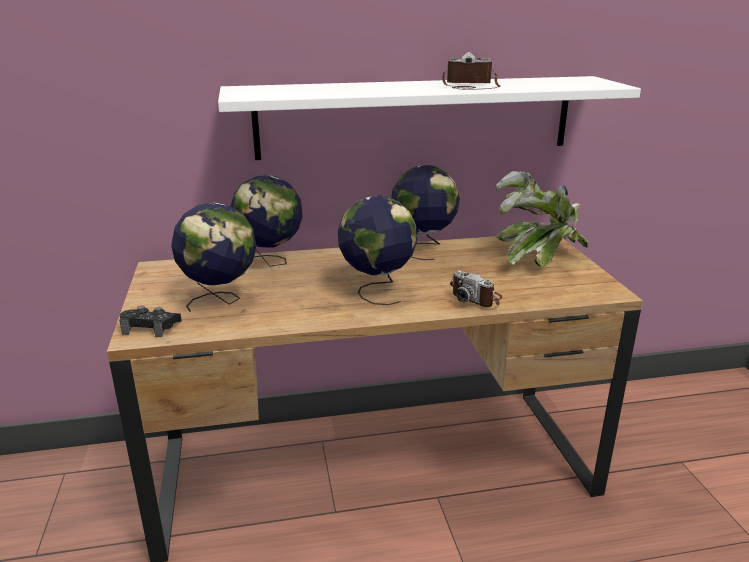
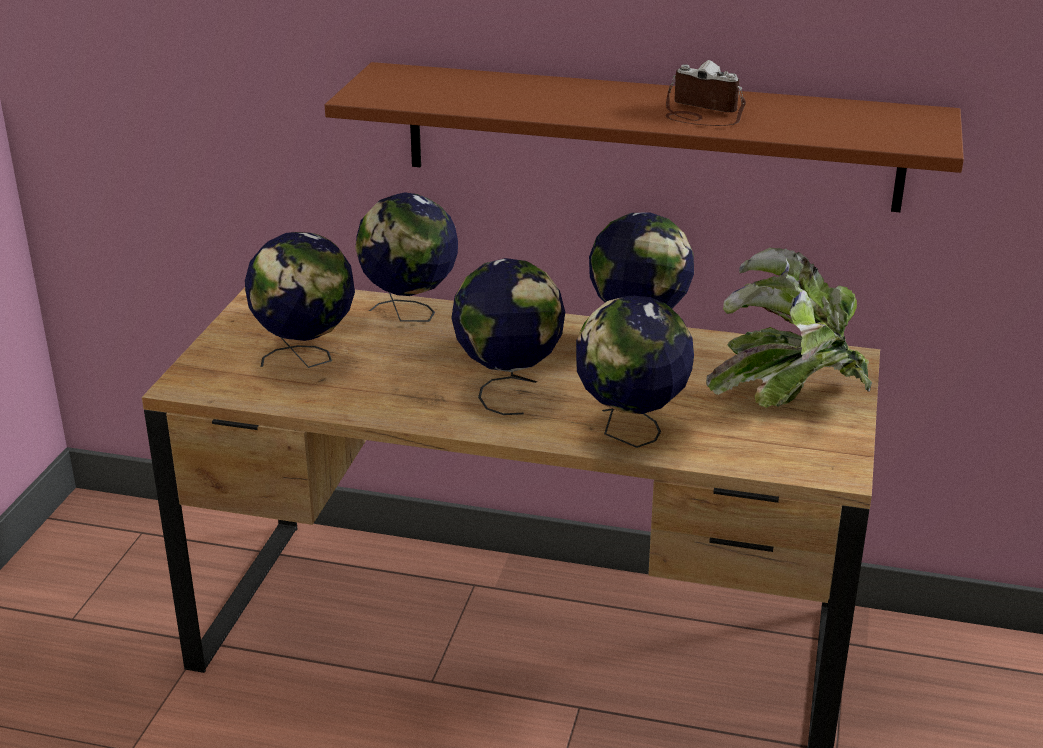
camera: 25 degrees right, 5 degrees up
(150, 327) = (205, 377): black game controller -> none
(416, 117) = (650, 136): white shelf -> brown shelf
(476, 298) = (630, 432): camera -> globe

